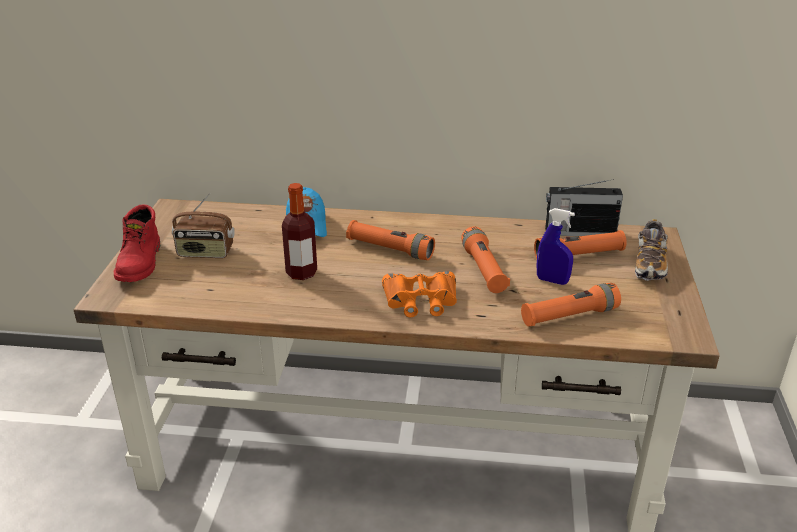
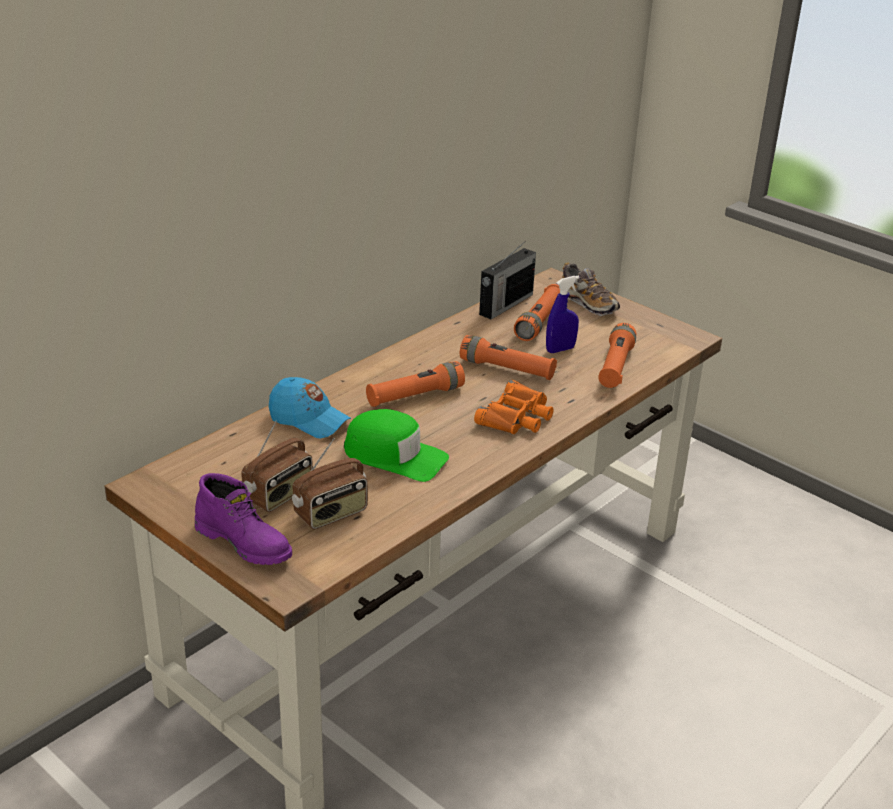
camera: 55 degrees left, 0 degrees up
(141, 263) = (245, 542): red boot -> purple boot
(203, 279) = (331, 514): none -> radio
(301, 273) = (395, 456): bottle -> green cap

